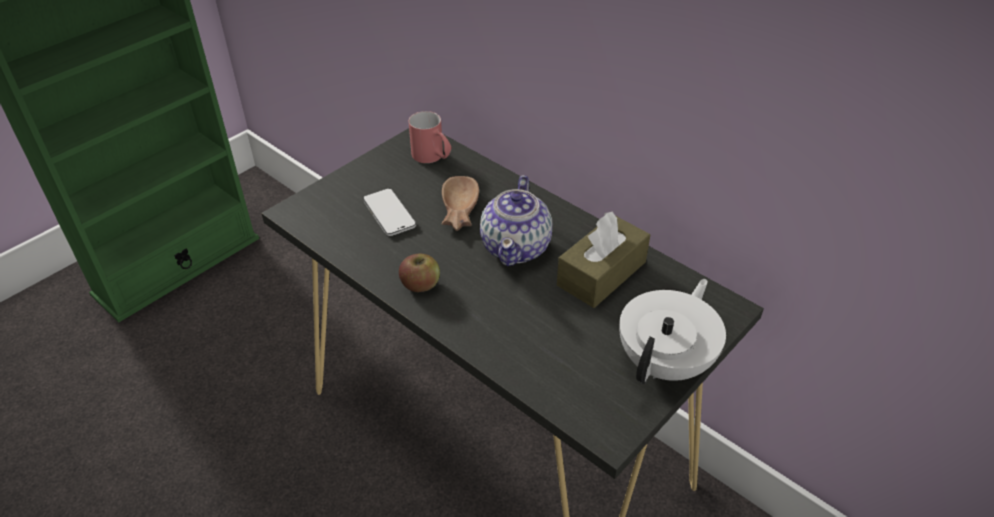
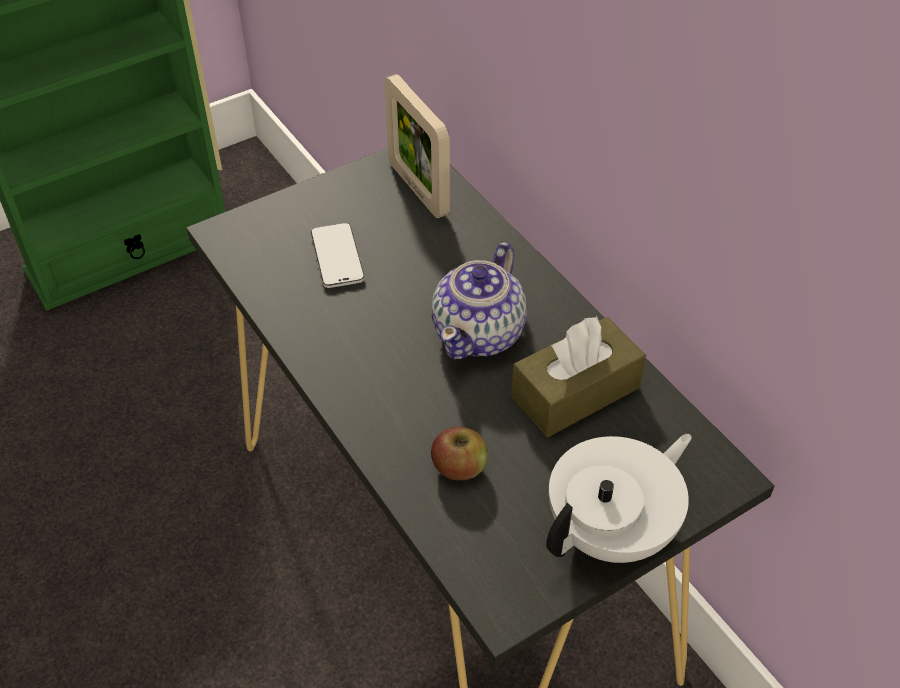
camera: 15 degrees right, 5 degrees up
(420, 284) = (342, 360): apple -> apple (459, 467)
(433, 158) = (418, 189): red mug -> picture frame
(457, 210) = (423, 269): brown bowl -> none

